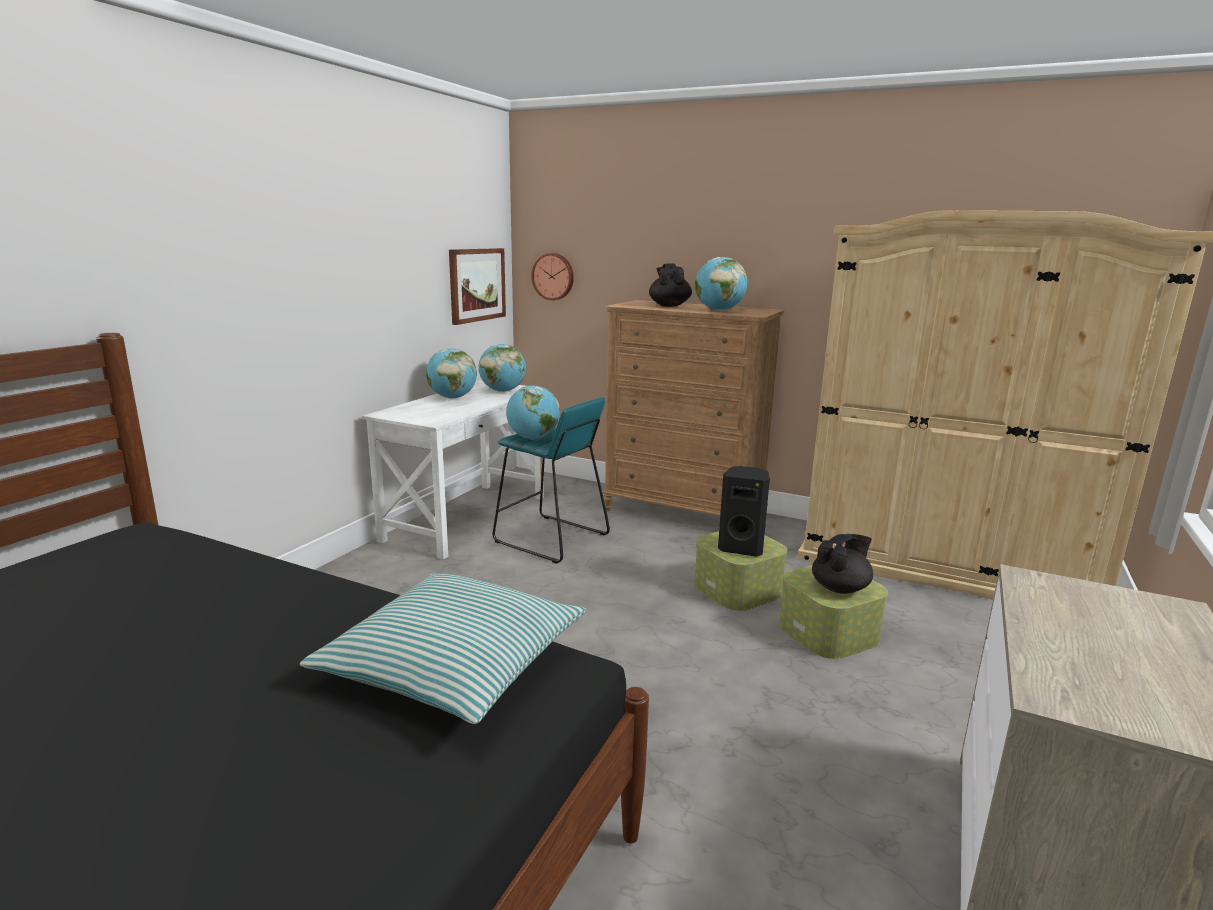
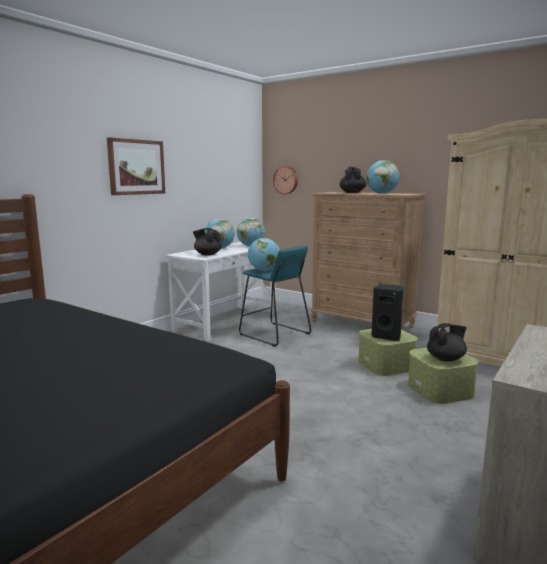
camera: 10 degrees right, 5 degrees down
(436, 413) = (207, 254): none -> black teapot
(453, 663) = (175, 353): pillow -> none
(477, 285) = (239, 184): picture -> picture (136, 167)

